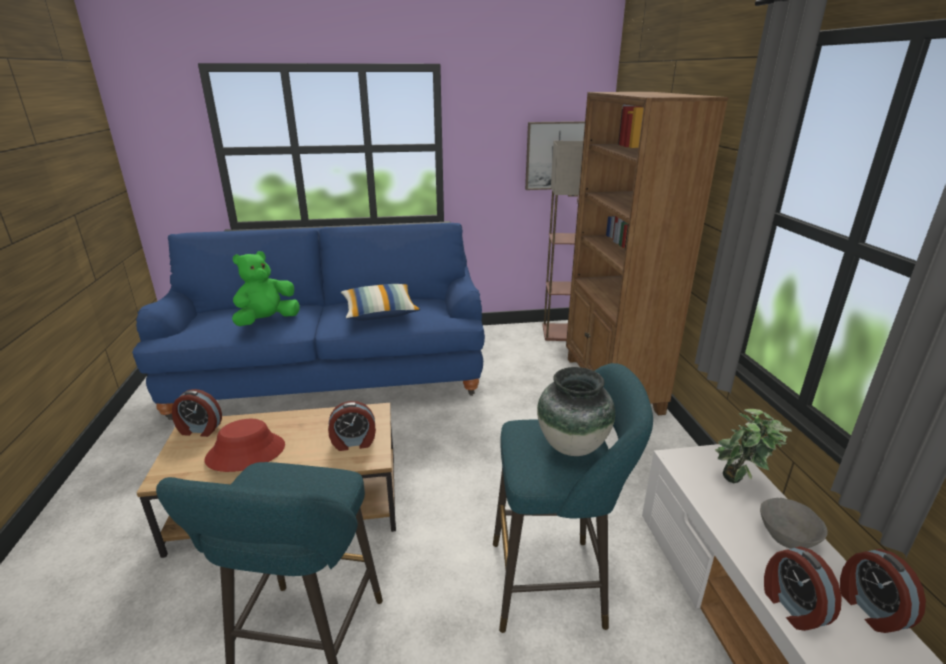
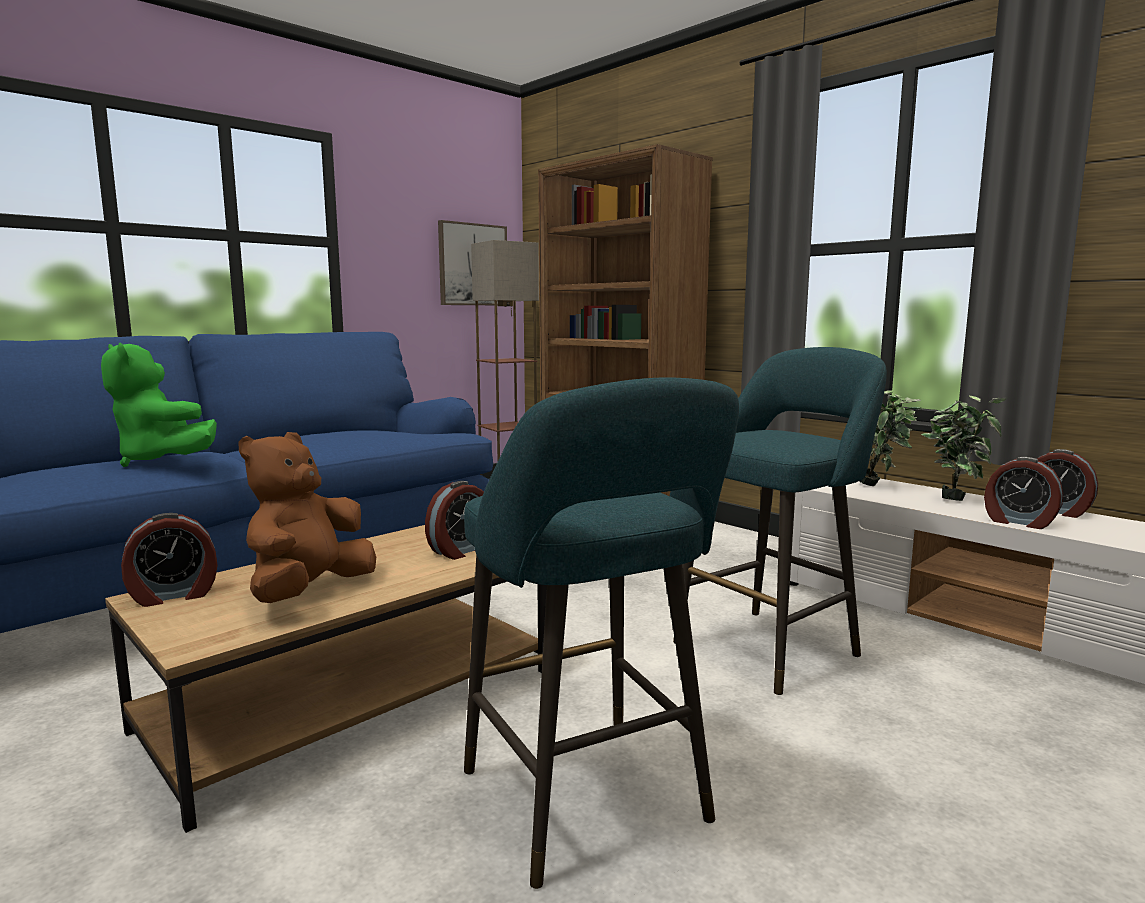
camera: 35 degrees left, 15 degrees down
(246, 452) = (309, 592): red hat -> brown plush toy
(267, 321) = (161, 461): green plush toy -> green plush toy turned 60 degrees counterclockwise
(380, 312) = (340, 437): pillow -> none
(572, 446) = (788, 433): vase -> none
(787, 537) = (955, 498): grey bowl -> potted plant

